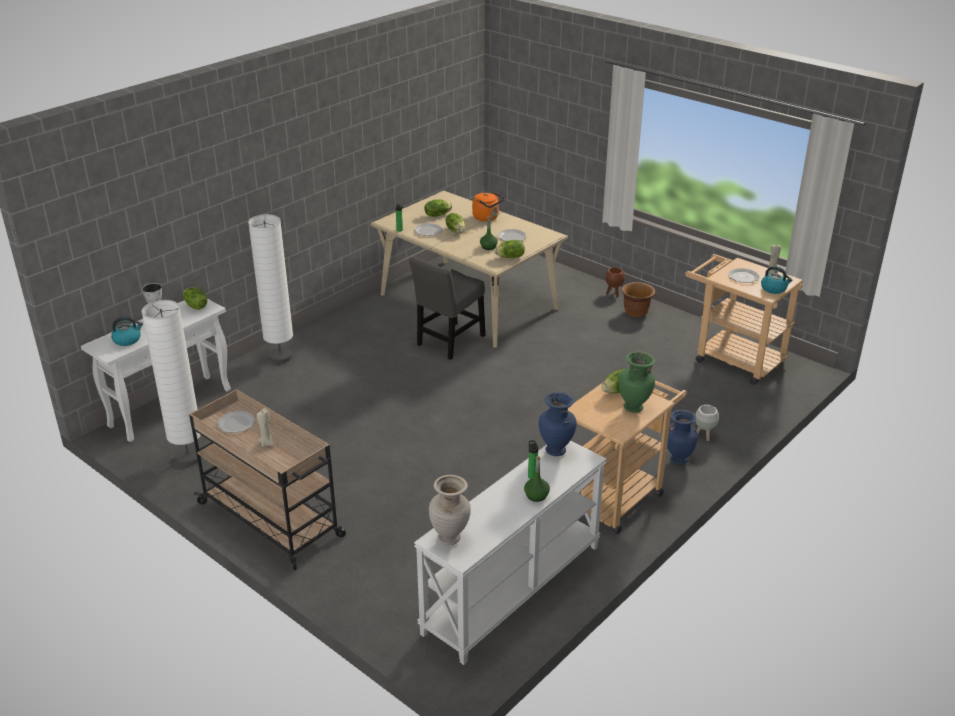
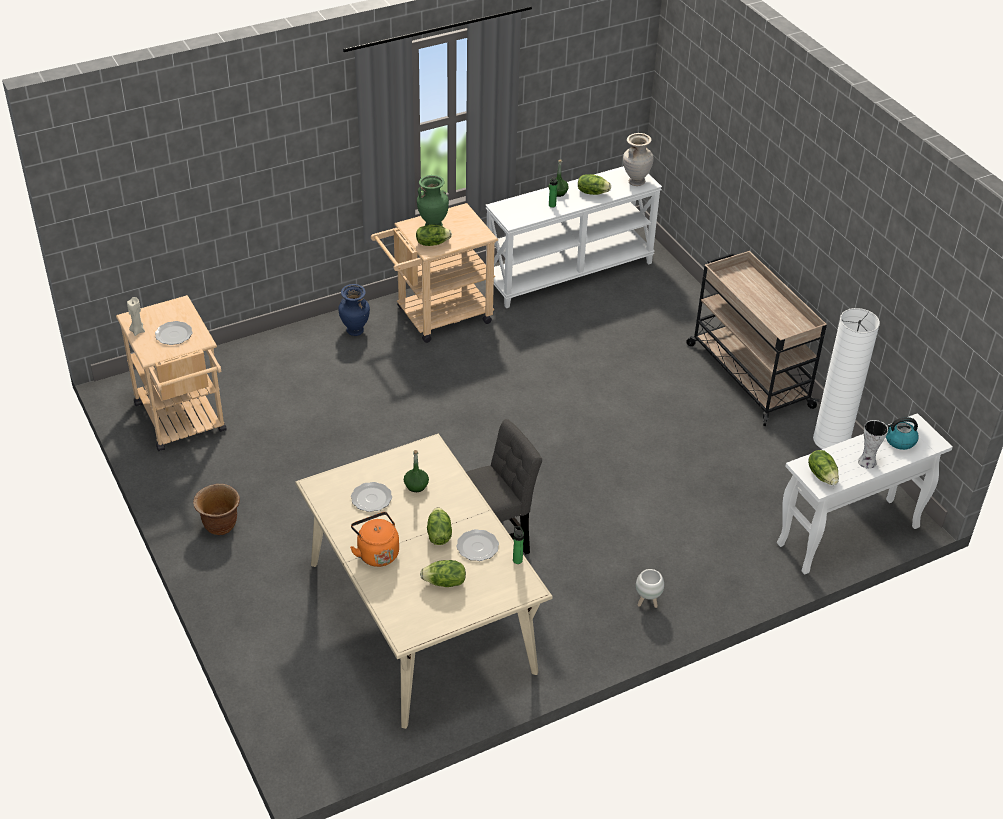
camera: 160 degrees left, 10 degrees up
(236, 423) = (782, 324): plate -> none
(267, 443) = (756, 298): beige candle -> none
(280, 357) = (708, 582): white floor lamp -> none
(510, 257) = (401, 457): lettuce -> lettuce (592, 192)
(556, 450) = (520, 219): blue vase -> none
(613, 293) = (215, 571): brown planter -> none
(704, 436) = (309, 346): white planter -> white planter (647, 602)
(774, 289) = (163, 310): kettle -> none

